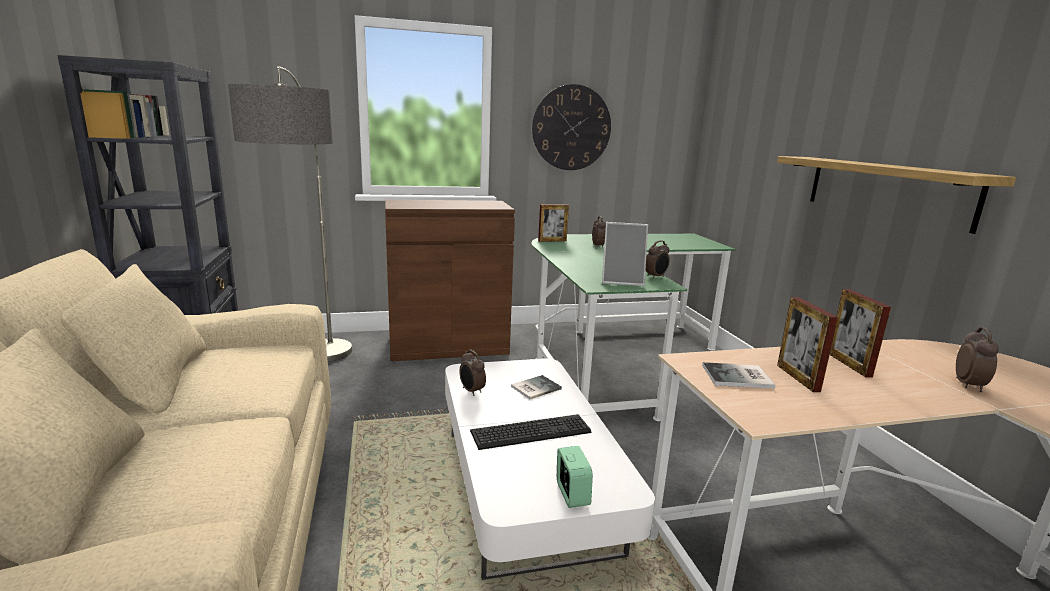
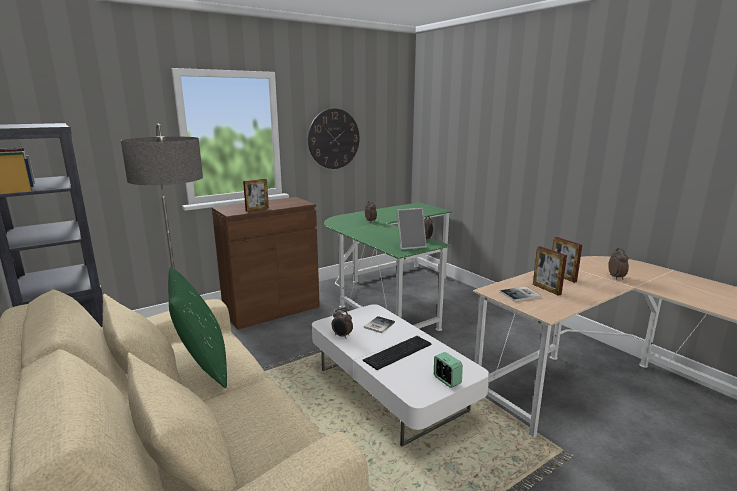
camera: 20 degrees left, 0 degrees up
(222, 382) = (202, 365): none -> green pillow
(552, 241) = (338, 221): picture frame -> picture frame (257, 209)
(886, 190) = (545, 172): shelf -> none

